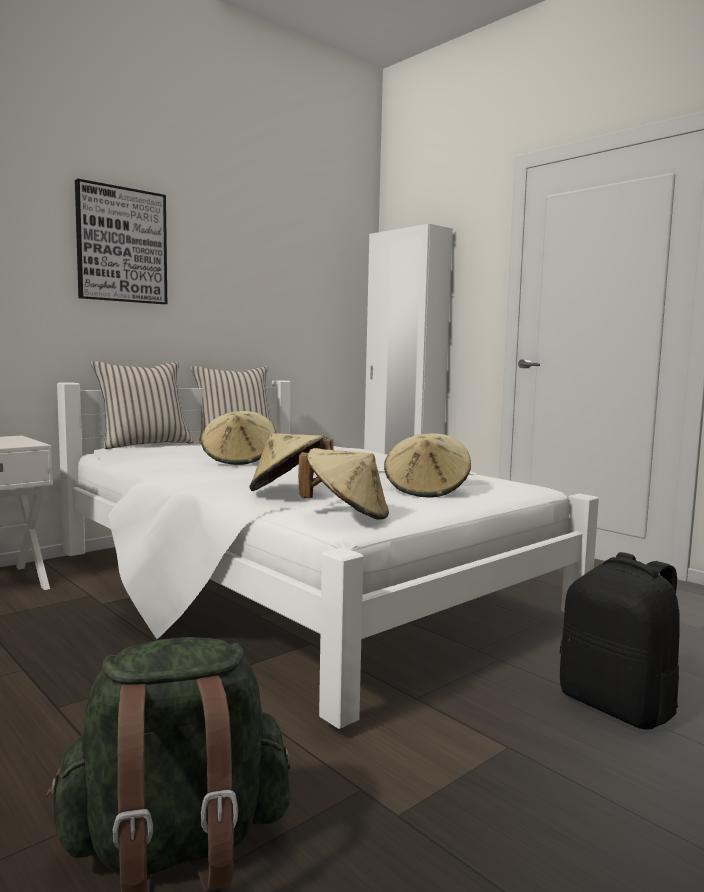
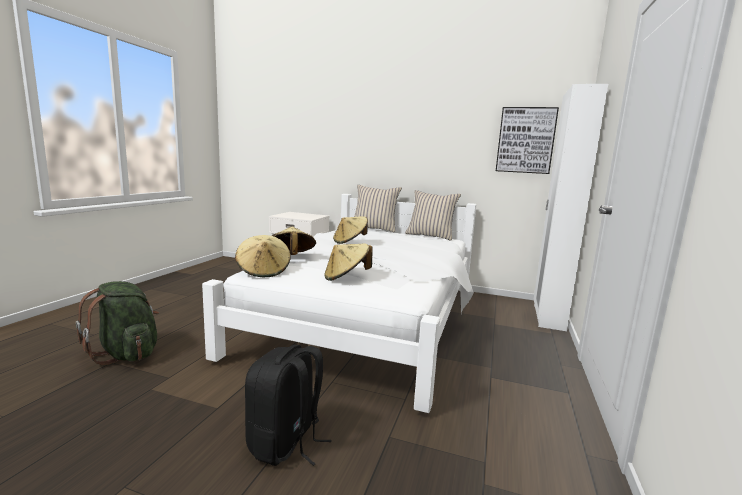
camera: 60 degrees right, 5 degrees up
(121, 245) = (382, 125): picture -> picture (525, 140)

